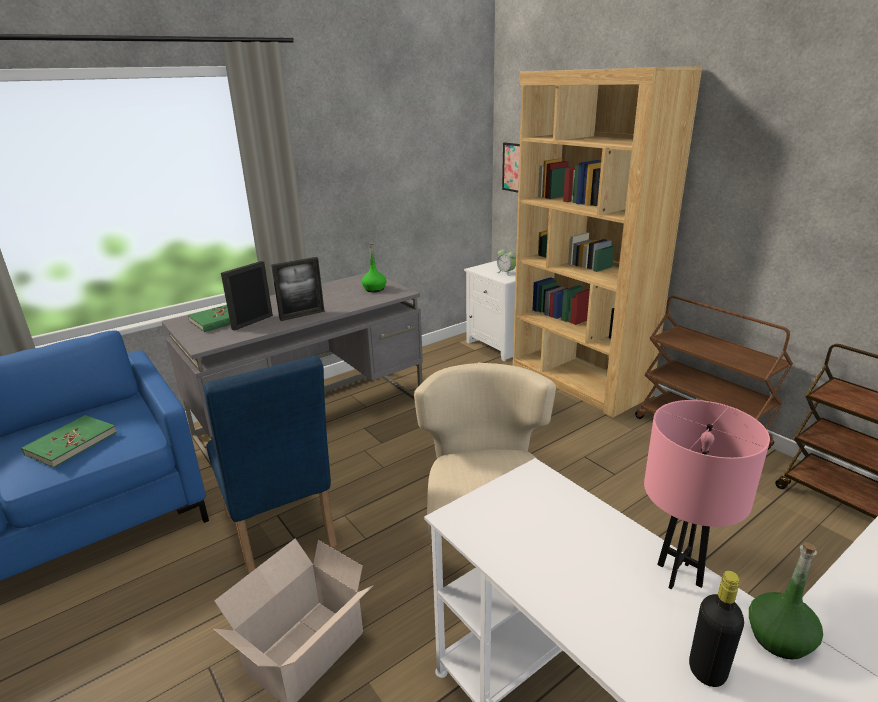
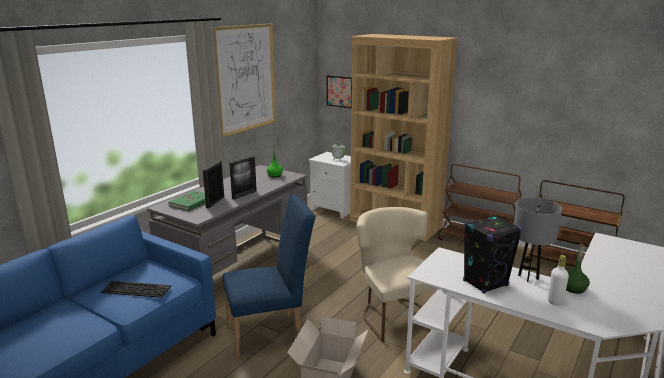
camera: 20 degrees left, 5 degrees down
(71, 443) = (137, 289): green book -> keyboard
(281, 537) = (271, 333): blue chair -> blue chair turned 60 degrees counterclockwise
(354, 140) = (246, 78): none -> picture
(569, 570) = (485, 283): none -> black speaker
(679, 574) = (528, 277): pink table lamp -> grey table lamp
(707, 670) = (555, 302): black bottle -> white bottle

